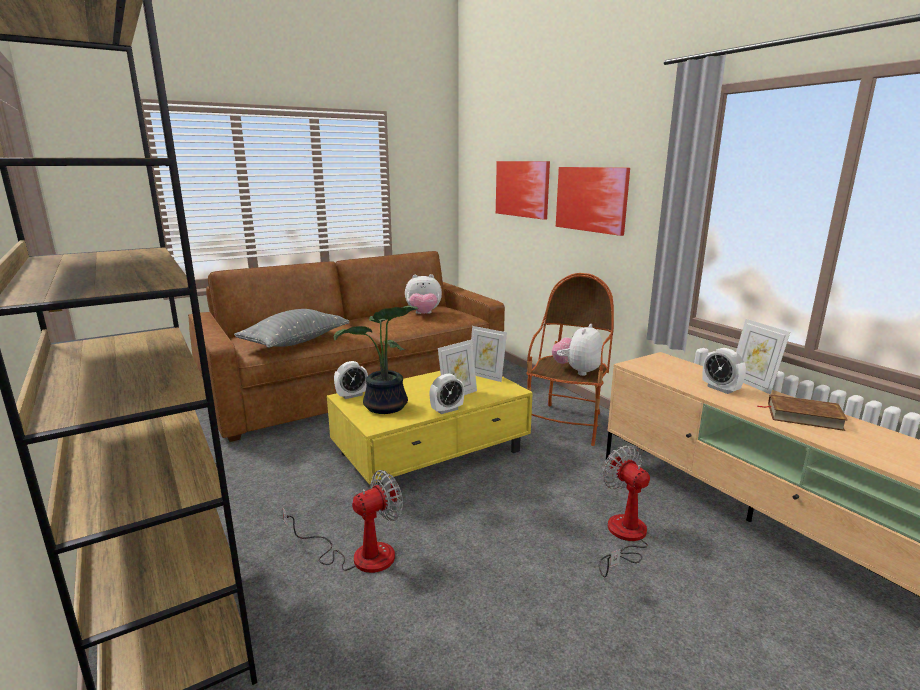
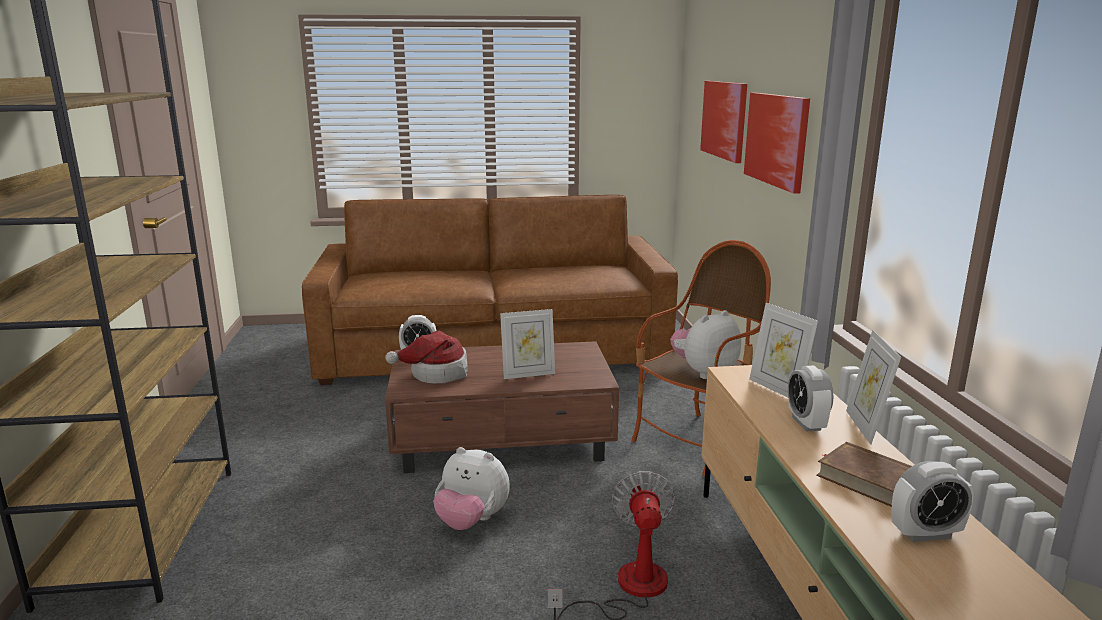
camera: 25 degrees right, 0 degrees up
(295, 342) = (402, 287): grey pillow -> none
(359, 555) = (336, 522): fan -> none
(385, 407) = (436, 373): potted plant -> hat
(423, 314) = (576, 273): plush toy -> plush toy (471, 521)
(433, 452) = (504, 439): yellow coffee table -> brown coffee table
(447, 410) = (496, 388): alarm clock -> alarm clock (925, 534)
(486, 376) = (586, 359): picture frame -> picture frame (778, 389)

